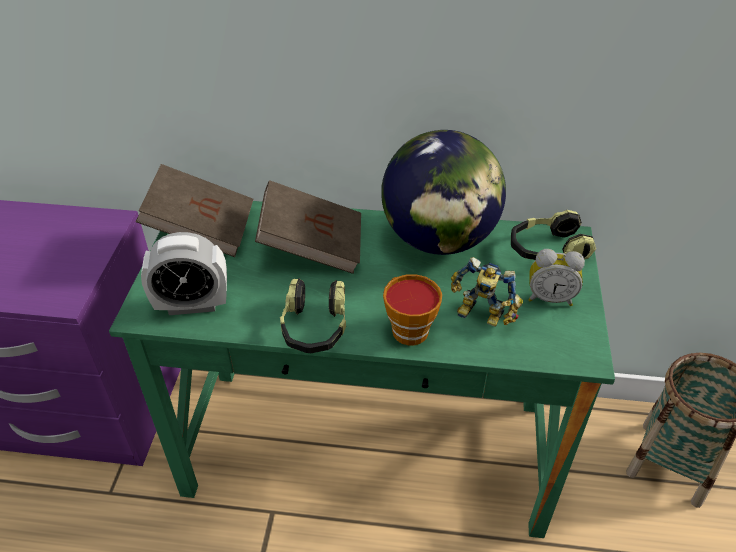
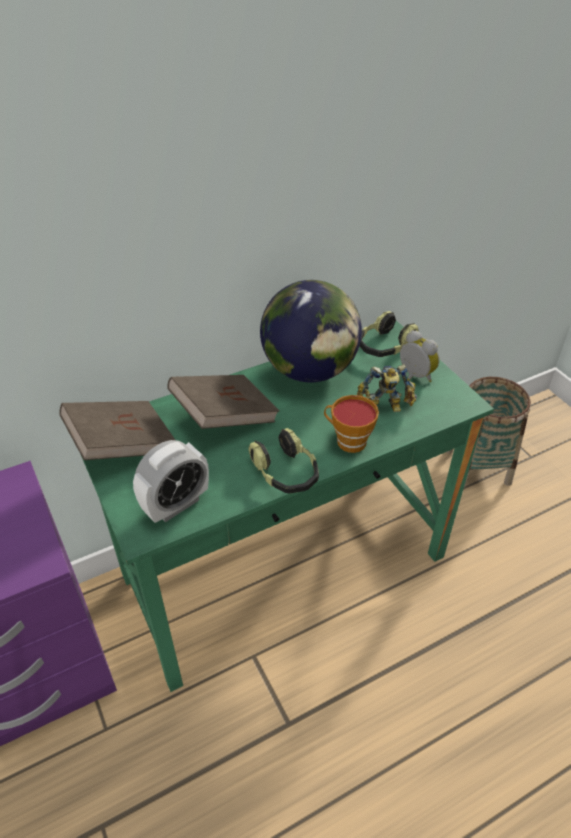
camera: 35 degrees left, 0 degrees up
(549, 297) = (414, 376): alarm clock -> alarm clock turned 105 degrees counterclockwise

